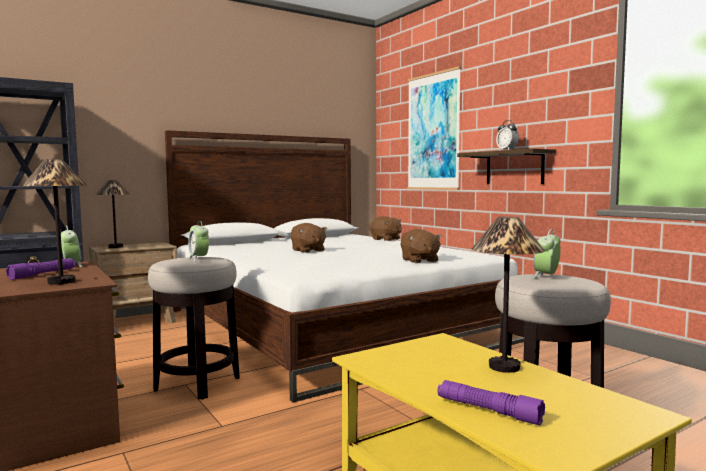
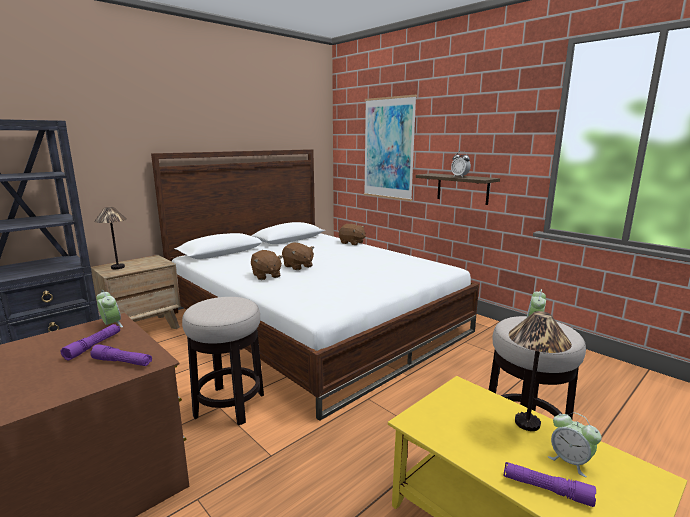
camera: 10 degrees left, 10 degrees up
(61, 282) = (122, 362): table lamp -> purple flashlight
(199, 259) = (226, 304): alarm clock -> alarm clock (570, 461)
(419, 260) = (399, 279): brown plush toy -> brown plush toy (266, 276)

